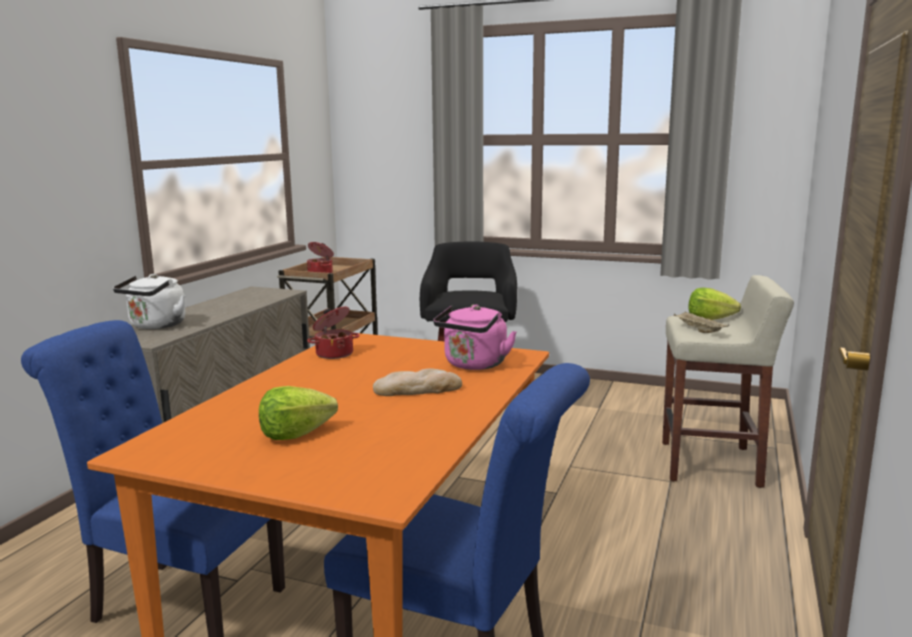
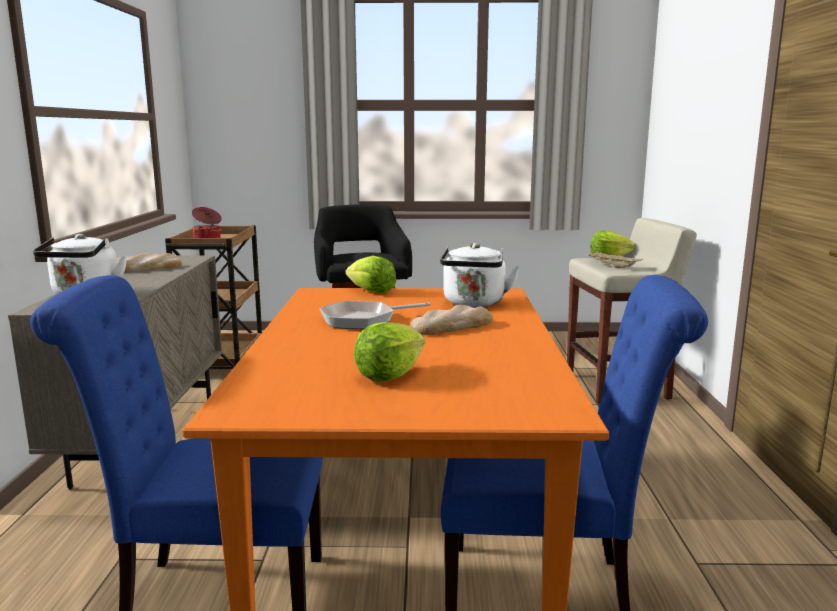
camera: 20 degrees left, 0 degrees up
(233, 301) = (146, 268): none -> bread
(334, 354) = (321, 306): cooking pot -> none
(349, 373) = (363, 320): none -> frying pan
(397, 341) = (371, 291): none -> lettuce
(474, 365) = (474, 303): pink kettle -> white kettle

